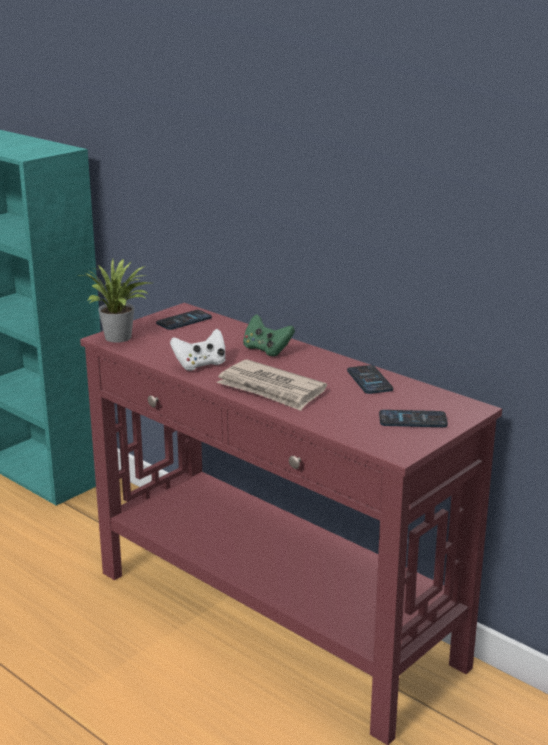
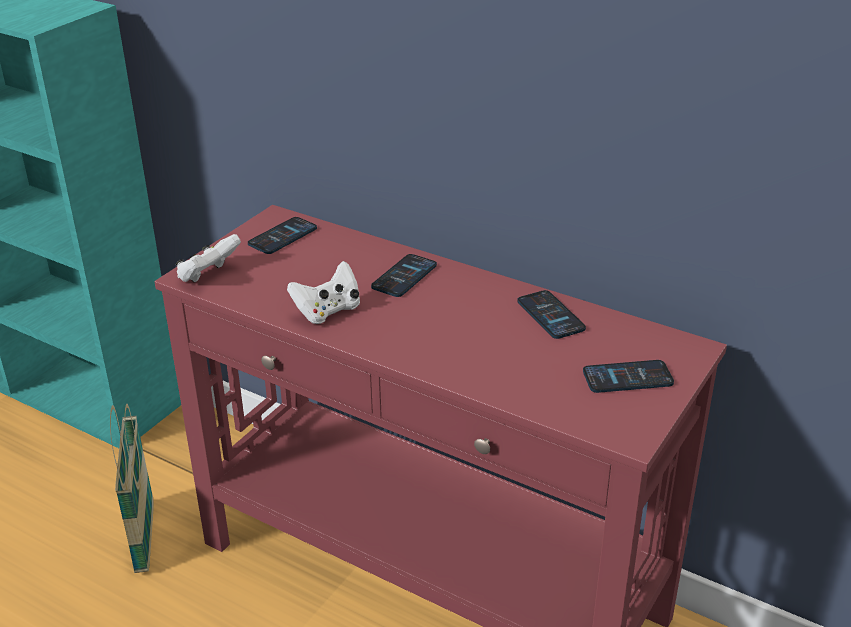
camera: 10 degrees left, 10 degrees up
(57, 564) = (145, 538): none -> basket
(120, 338) = (208, 275): potted plant -> white game controller
(266, 350) = (404, 276): green game controller -> phone
(271, 389) = (432, 344): newspaper -> none

